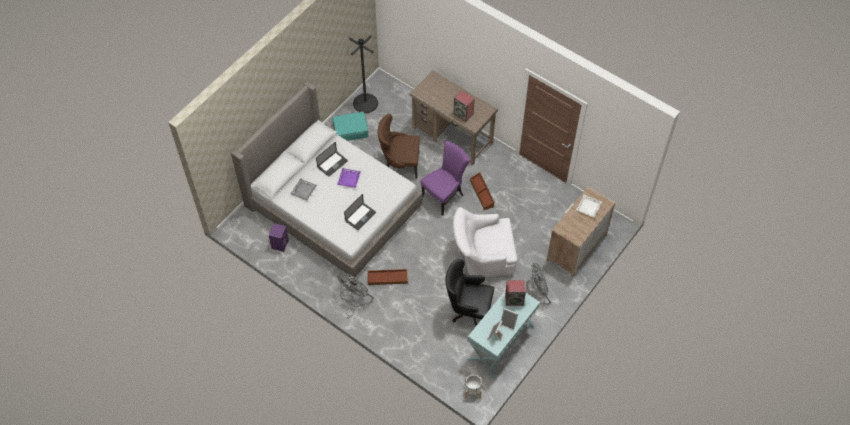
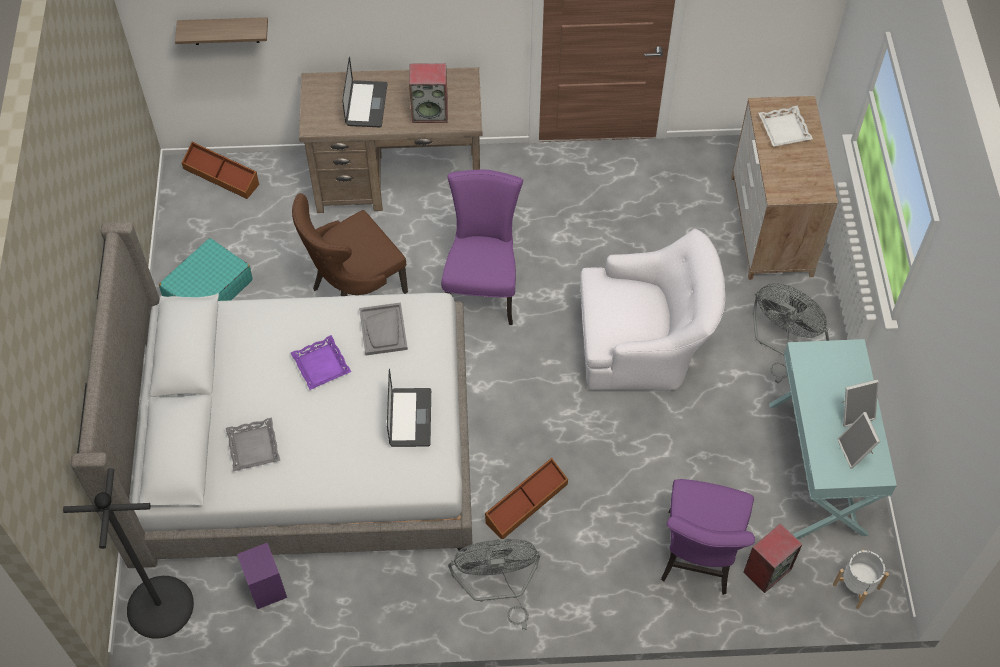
camera: 40 degrees left, 0 degrees up
(332, 164) = (263, 359): laptop -> laptop (366, 105)
(365, 103) = (191, 225): black clothes rack -> black clothes rack (160, 606)
(380, 181) = (383, 330): none -> grey tray
(409, 37) = (225, 30): none -> shelf
(427, 340) = (698, 558): none -> purple chair
(468, 312) = (715, 455): black office chair -> none
(482, 193) = (541, 242): brown storage box -> brown storage box (221, 175)
(482, 256) = (644, 345): white armchair -> white armchair turned 135 degrees counterclockwise
(514, 299) = (821, 365): speaker -> speaker (767, 569)

